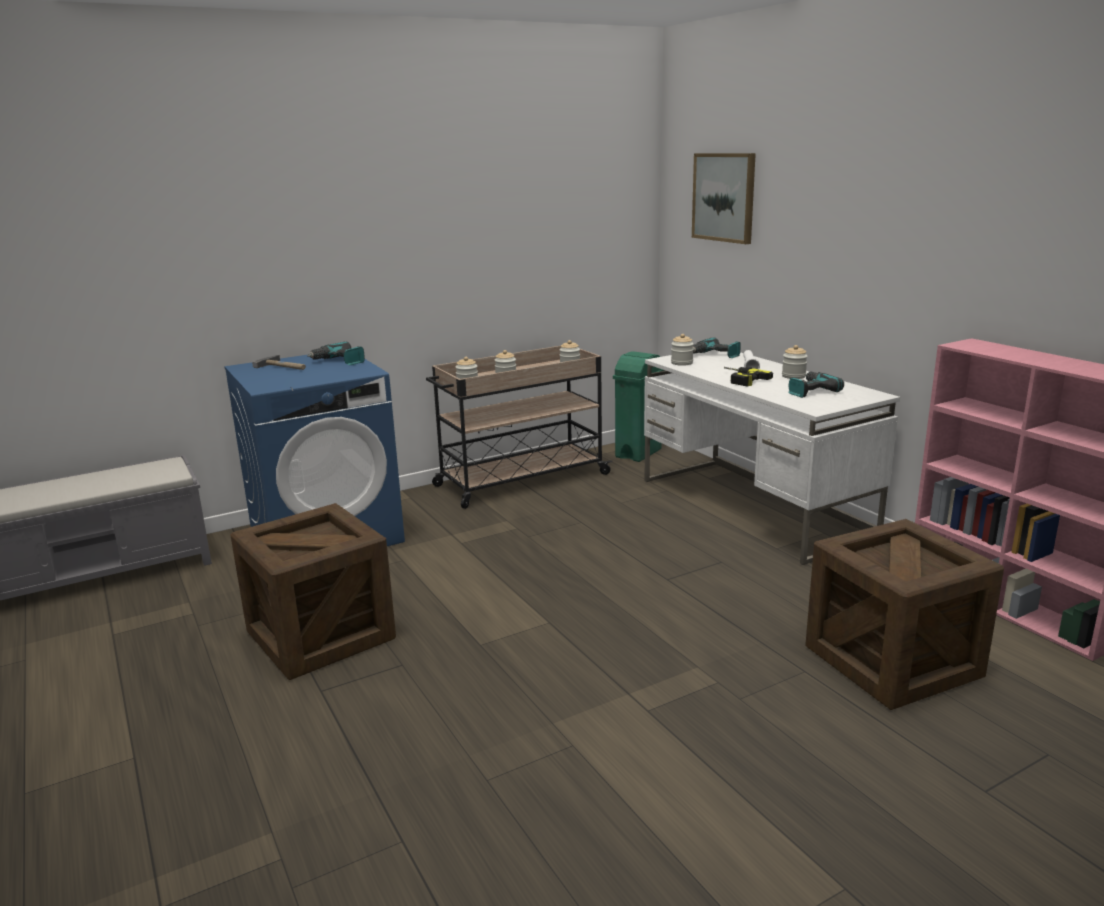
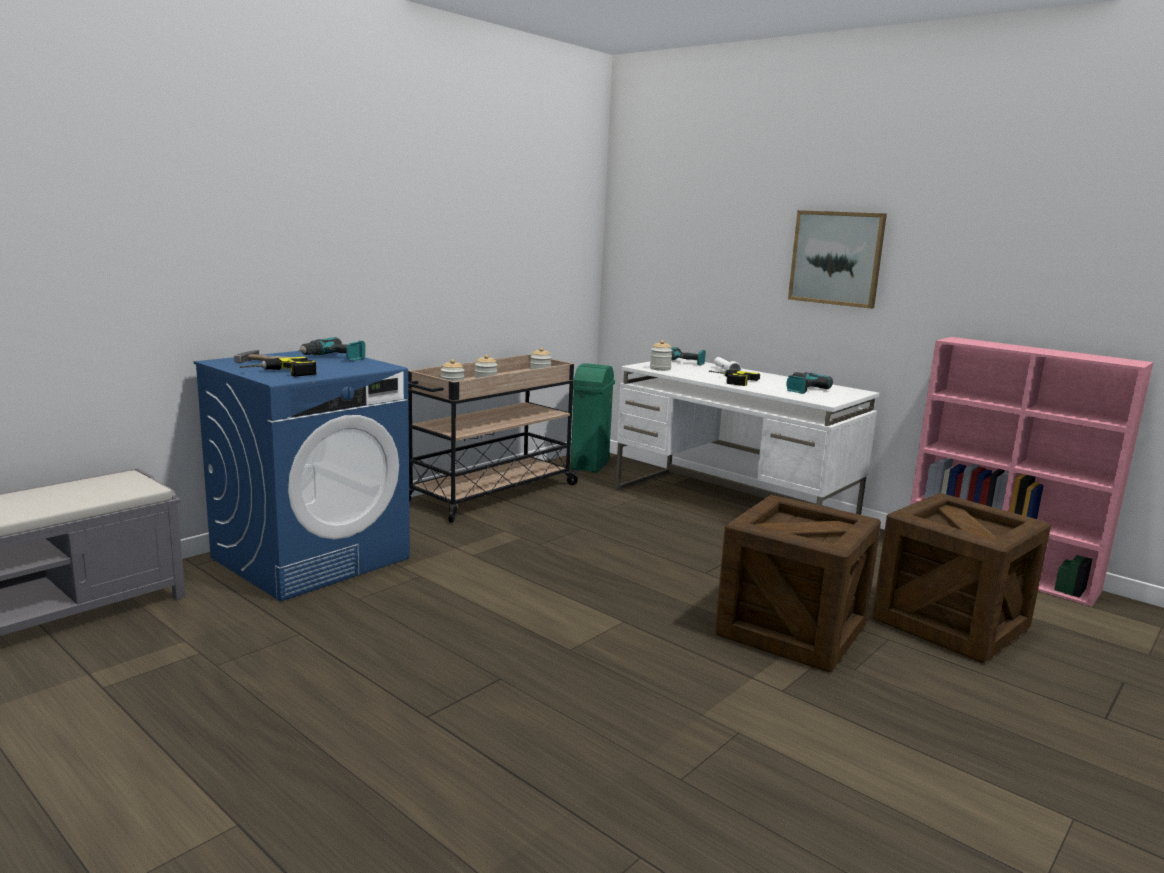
camera: 20 degrees left, 5 degrees down
(275, 380) = (281, 373): none -> power drill
(321, 635) = (382, 659): crate -> crate (791, 630)
(724, 197) = (682, 215): picture -> picture (836, 258)
(793, 376) = (773, 378): jar -> none

